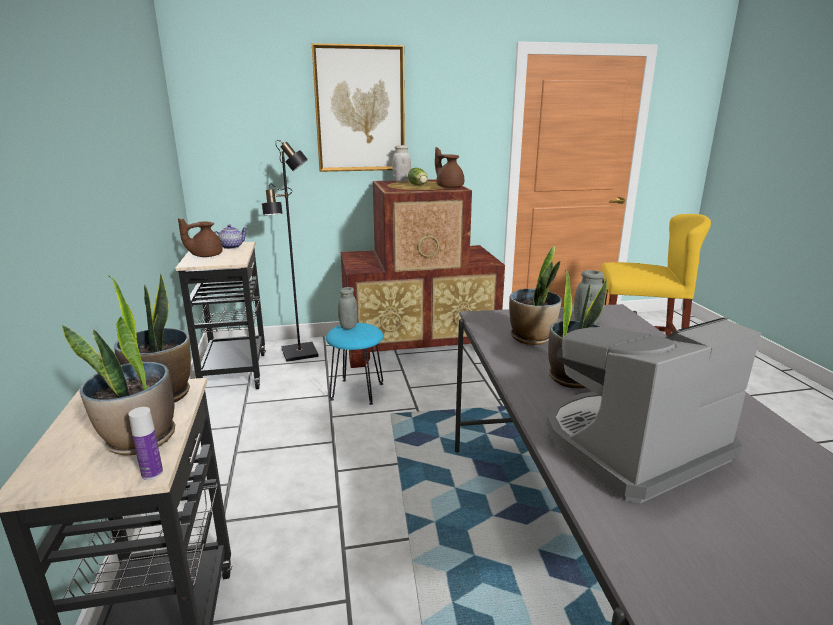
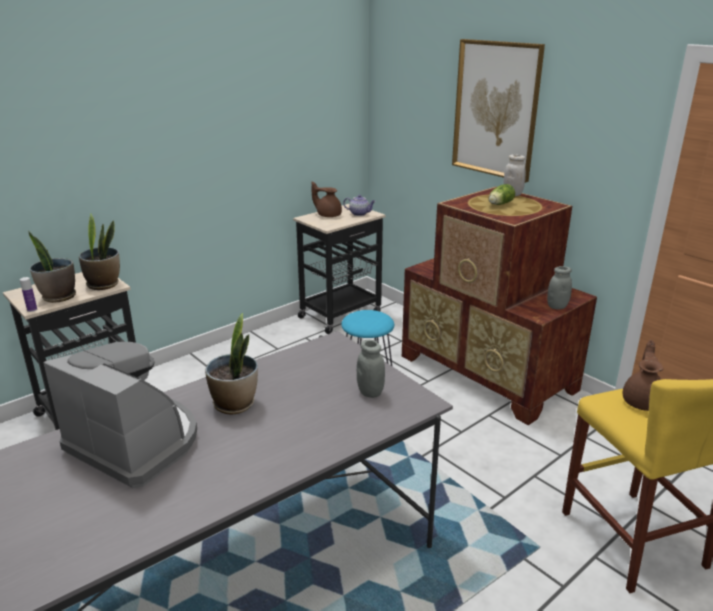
camera: 60 degrees right, 5 degrees up
(299, 352) = (399, 325): black floor lamp -> none
(348, 326) = (370, 314): grey jar -> grey jar (557, 306)
(449, 187) = (512, 215): brown teapot -> brown teapot (643, 401)
(532, 338) = (305, 373): potted plant -> none

